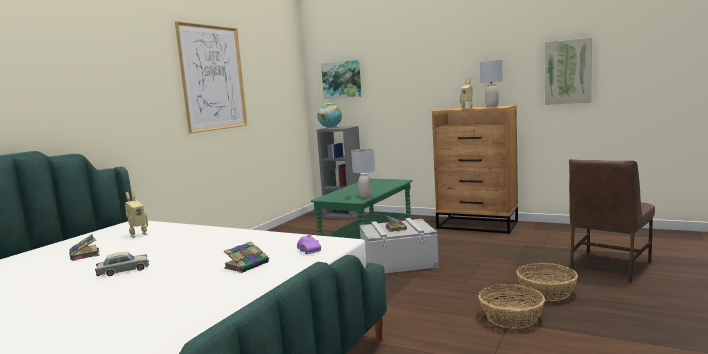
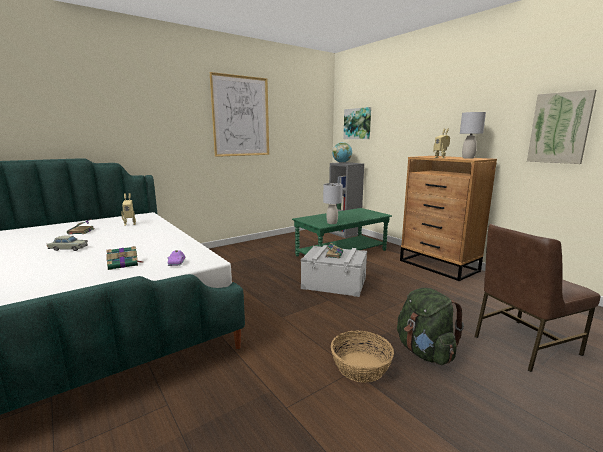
camera: 25 degrees right, 5 degrees up
(547, 292) = (425, 352): basket -> green backpack

